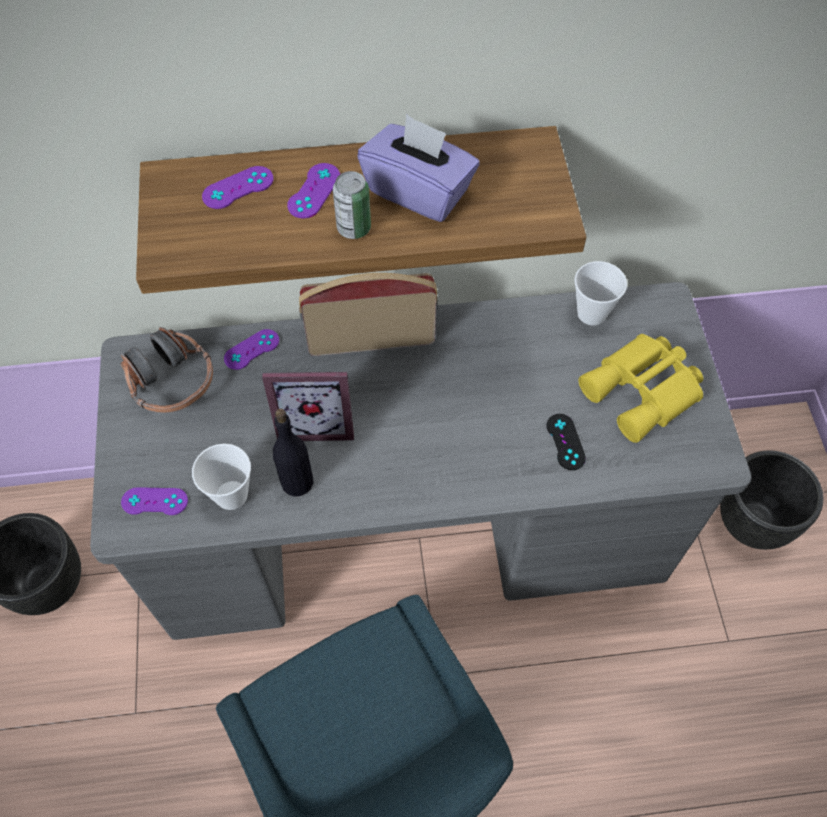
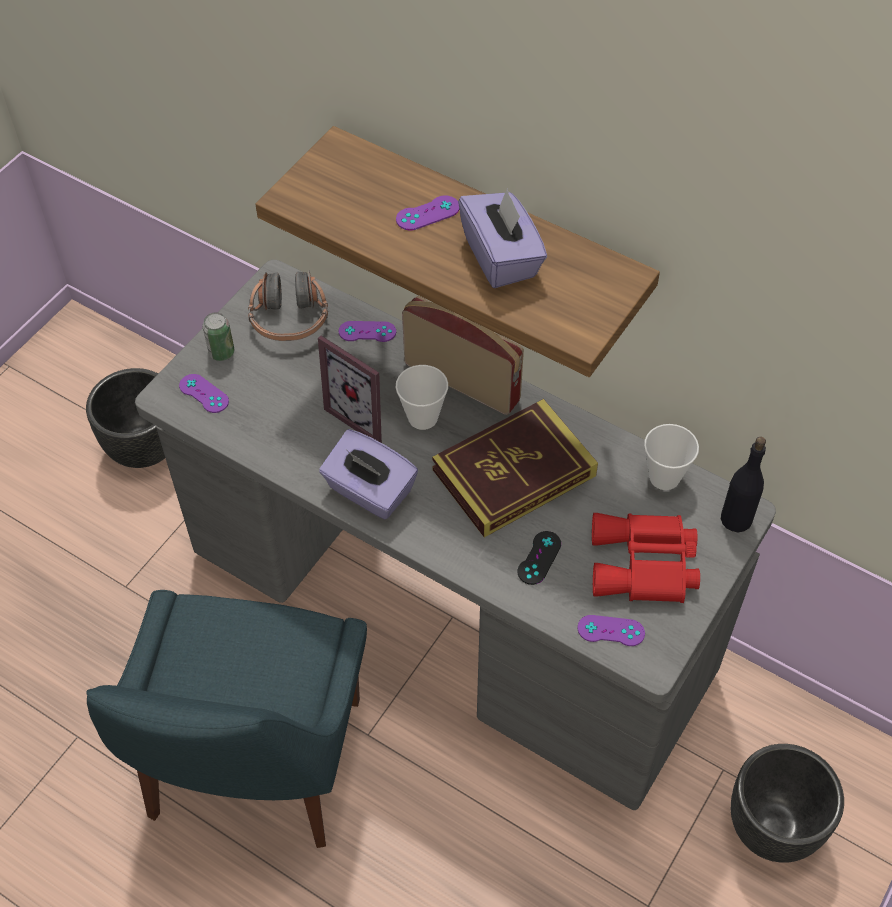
camera: 40 degrees right, 5 degrees down
(231, 495) = (257, 424): cup -> cup (423, 417)
(238, 188) = (378, 181): purple game controller -> purple game controller (611, 631)
(296, 482) = (310, 446): black bottle -> black bottle (735, 519)
(354, 228) = (428, 255): can -> can (221, 352)
(383, 484) = (369, 491): none -> purple tissue box
(481, 387) = (514, 473): none -> book
(644, 392) = (645, 566): yellow binoculars -> red binoculars

